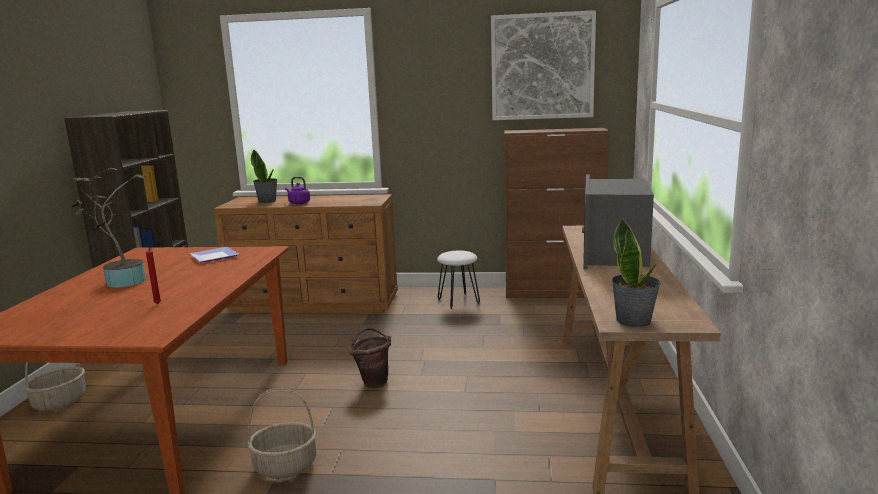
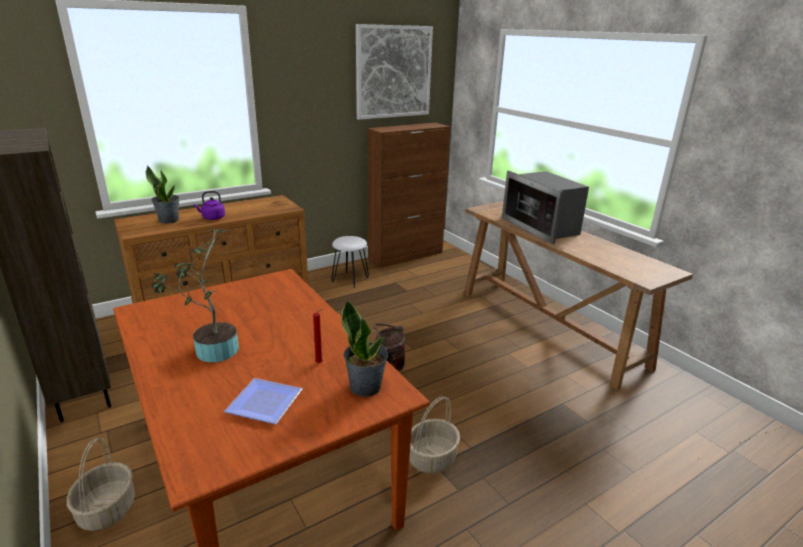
camera: 40 degrees left, 10 degrees up
(215, 256) = (245, 296): plate -> plate (264, 401)
(634, 320) = (649, 277): potted plant -> potted plant (365, 386)

